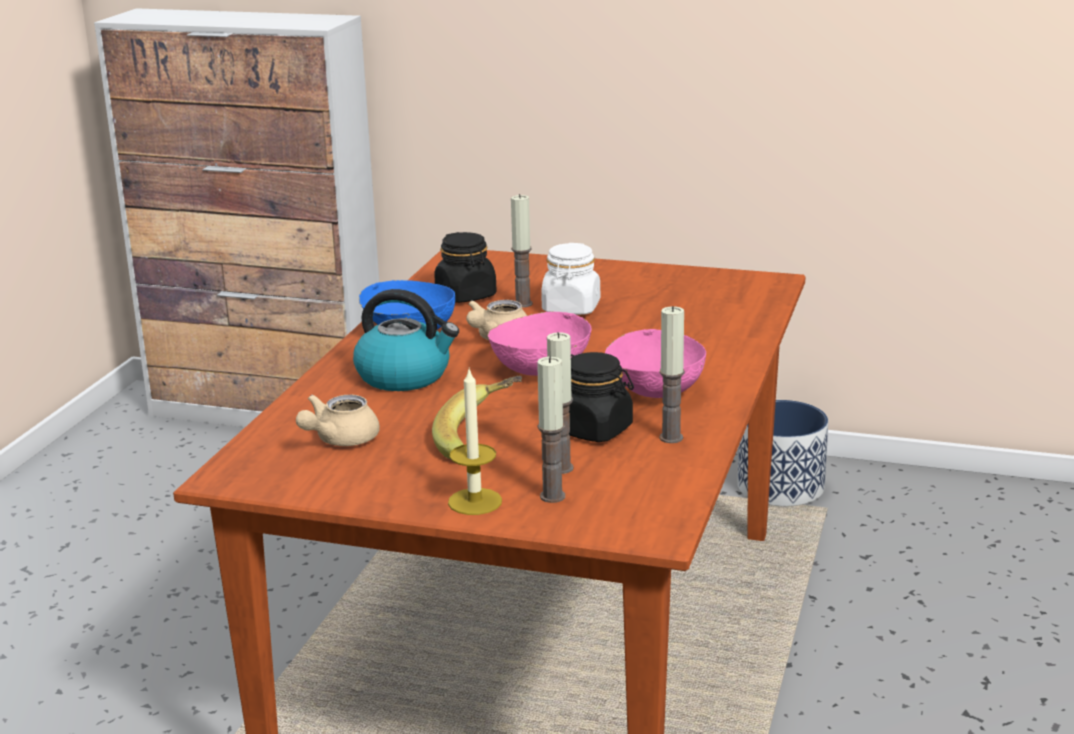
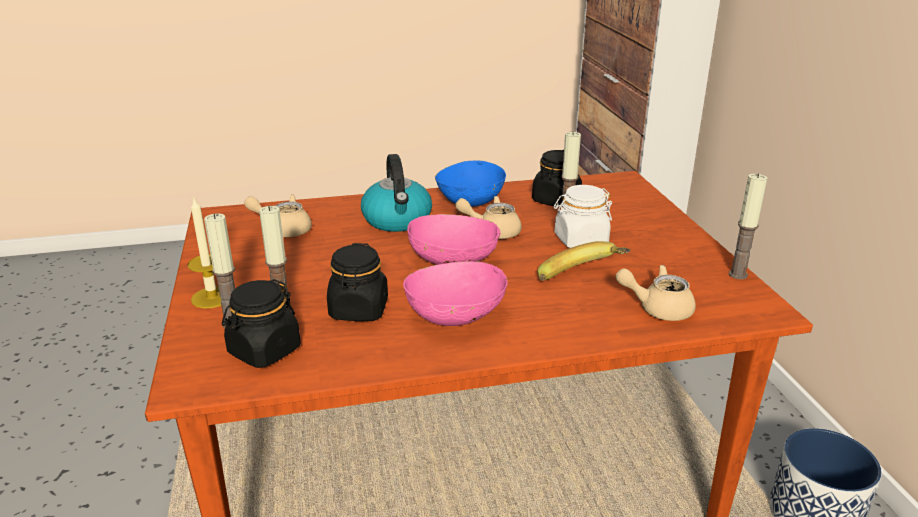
camera: 60 degrees right, 5 degrees up
(481, 440) = (312, 272): banana -> banana (583, 280)
(628, 486) = (264, 351): none -> black jar
(671, 438) = (367, 347): candle -> candle (738, 274)
(729, 313) = (657, 308): none -> beige teapot

